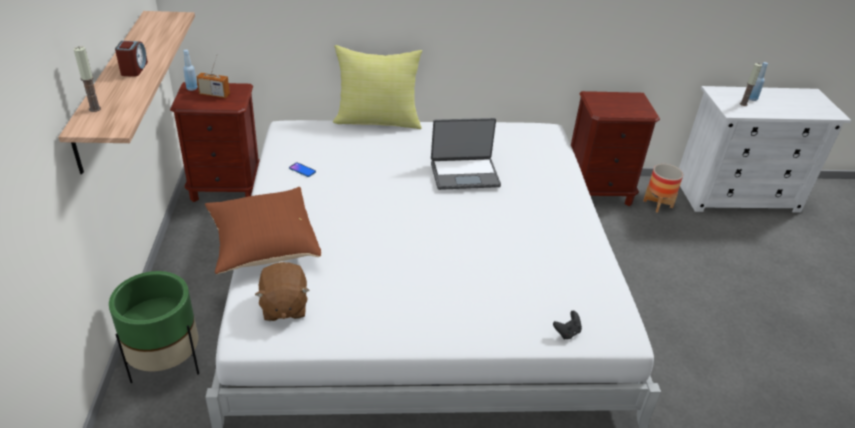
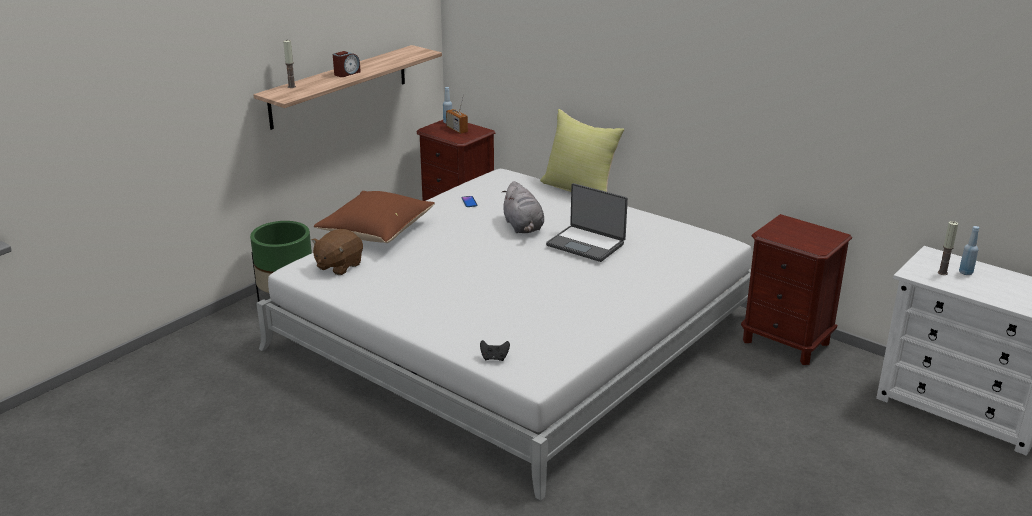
camera: 45 degrees right, 10 degrees down
(389, 178) = (523, 227): none -> grey plush toy
(658, 204) = (840, 376): planter -> none

